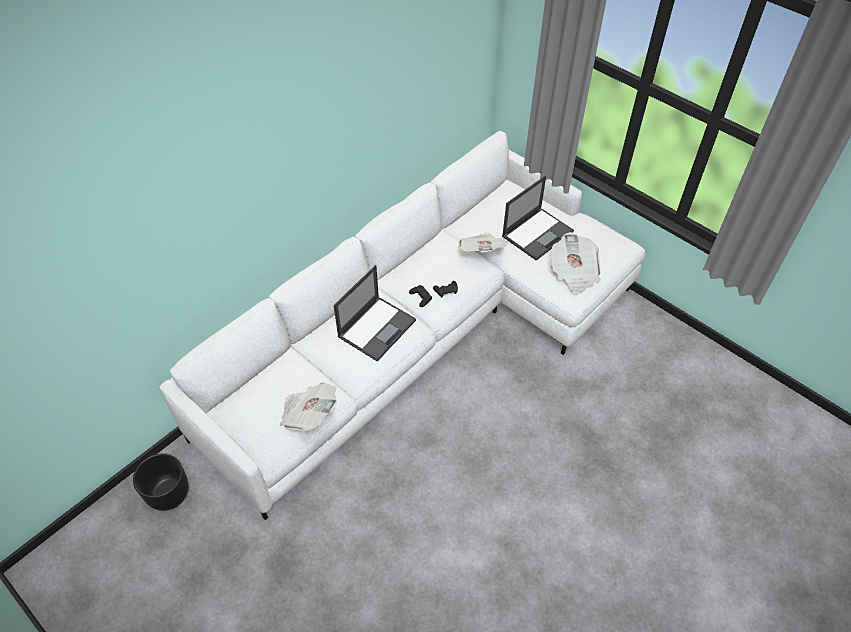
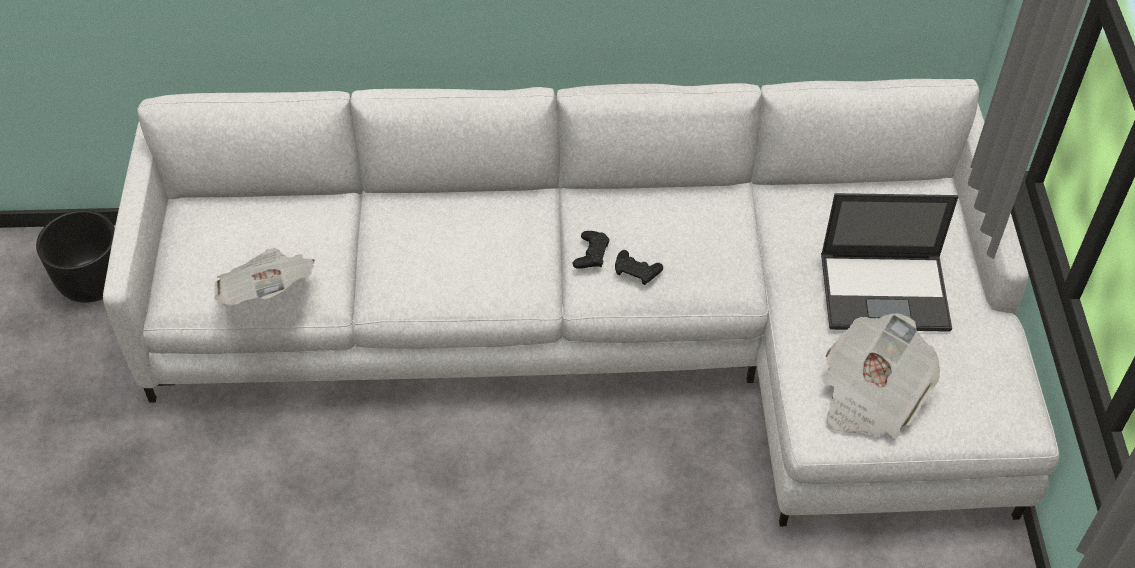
camera: 45 degrees right, 0 degrees up
(377, 328) = (482, 249): laptop -> none
(481, 252) = (761, 256): newspaper -> none

